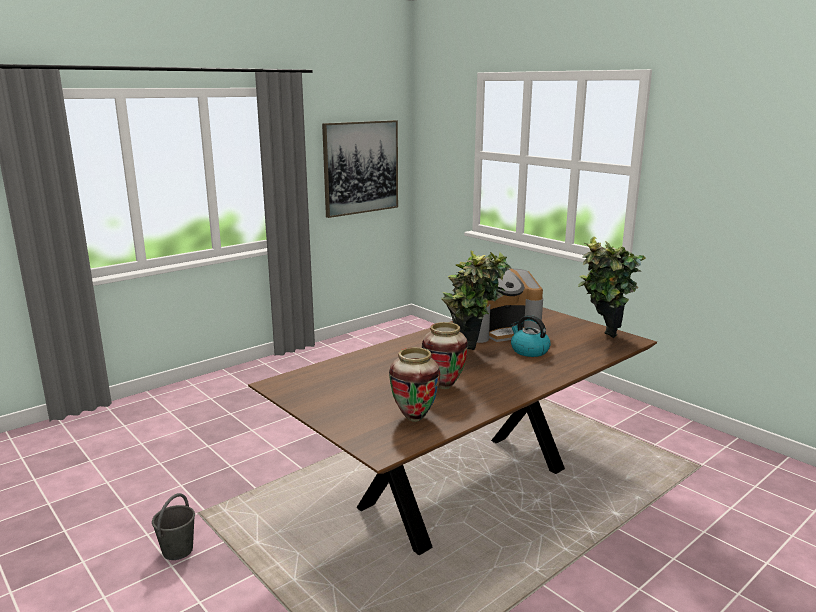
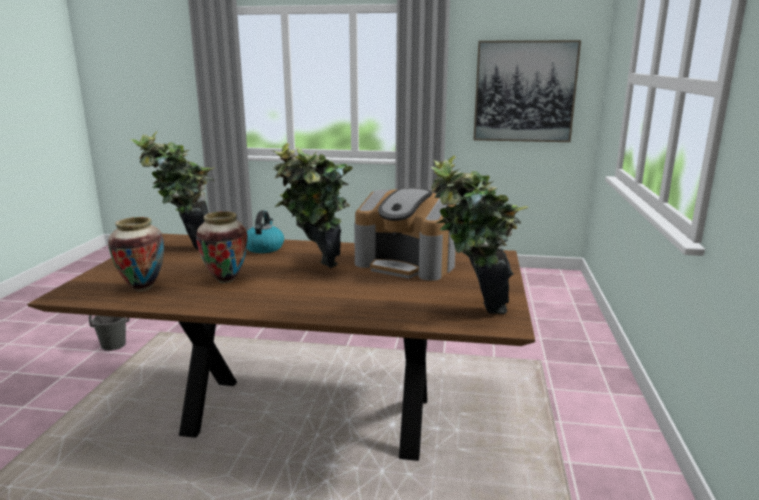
camera: 50 degrees right, 0 degrees up
(329, 383) = (184, 249): none -> potted plant
(529, 351) = (370, 287): kettle -> kettle (264, 248)

